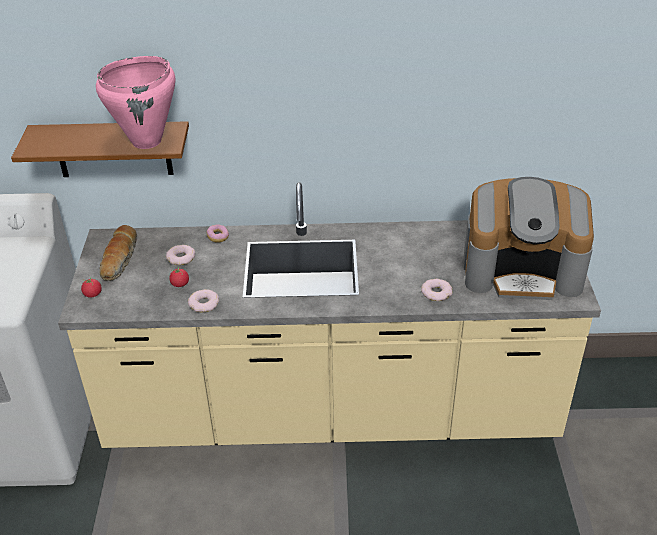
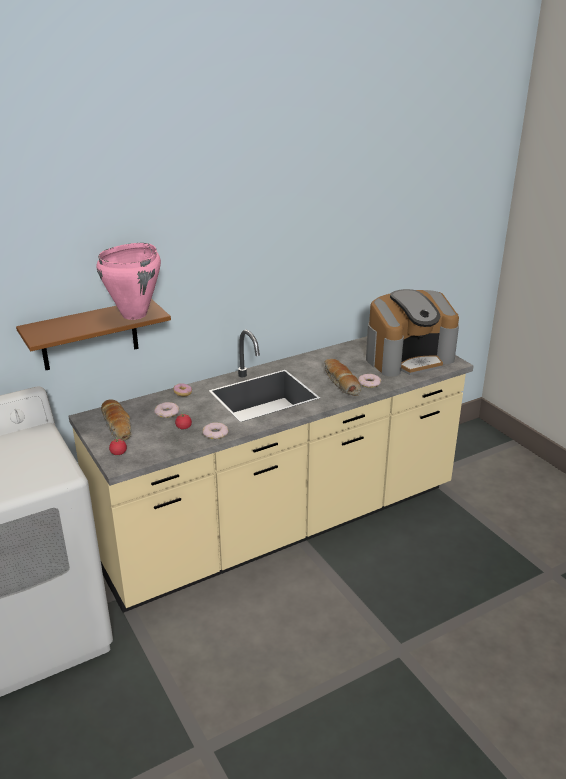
camera: 30 degrees left, 10 degrees down
(402, 280) = (340, 382): none -> bread

